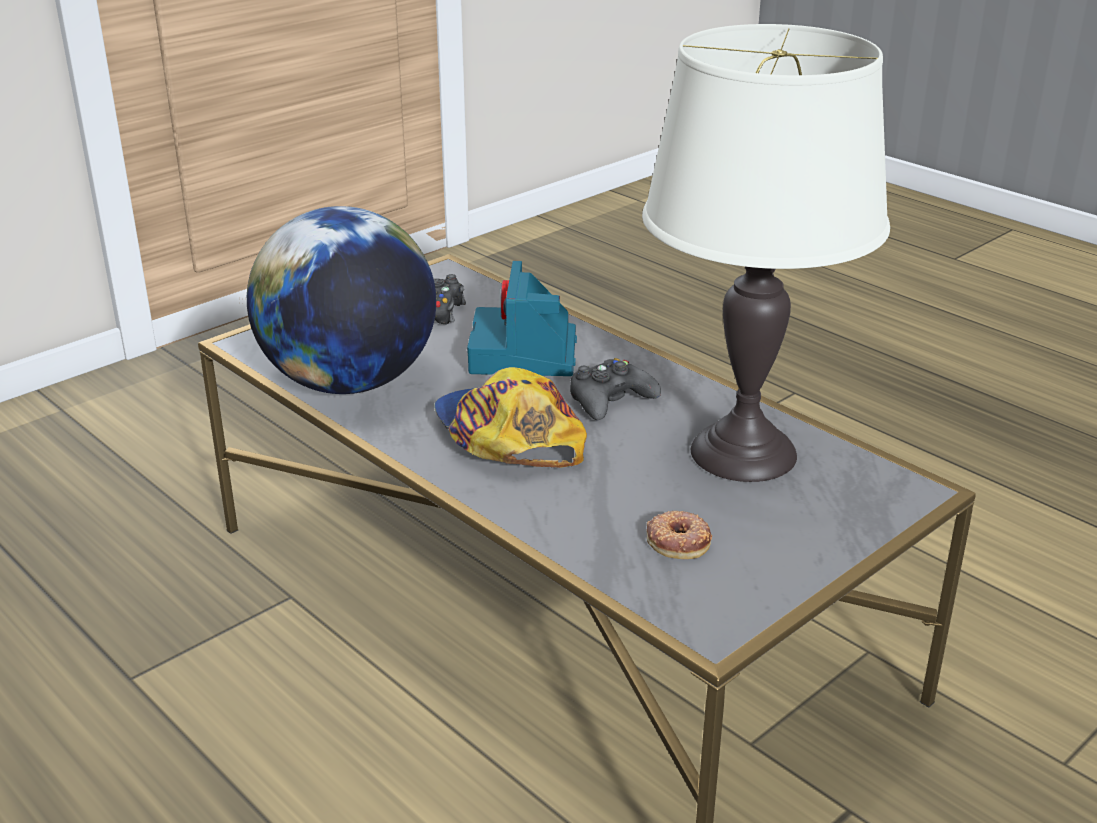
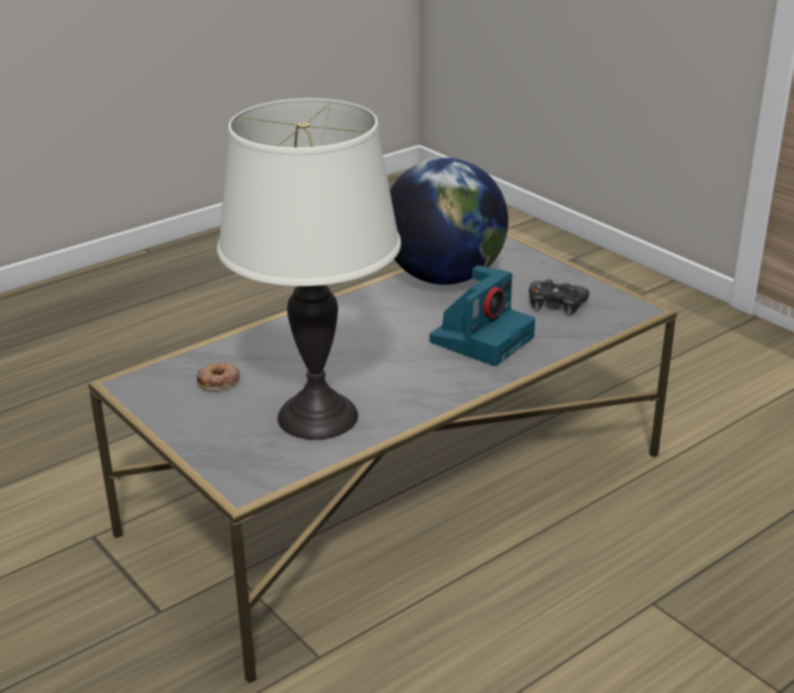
camera: 95 degrees right, 0 degrees up
(507, 436) = (362, 329): cap -> none
(524, 355) = (482, 338): camera -> camera turned 120 degrees clockwise
(610, 400) = (406, 369): black game controller -> none

